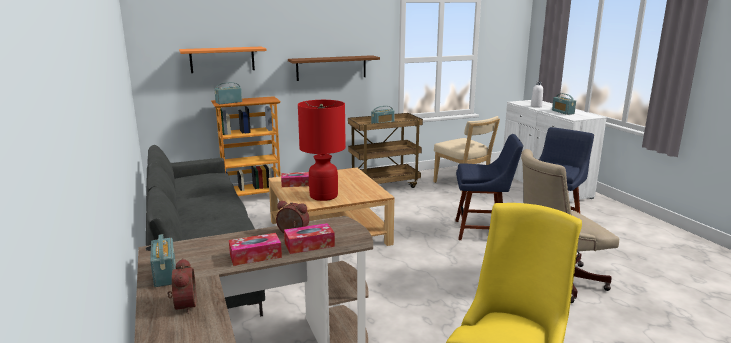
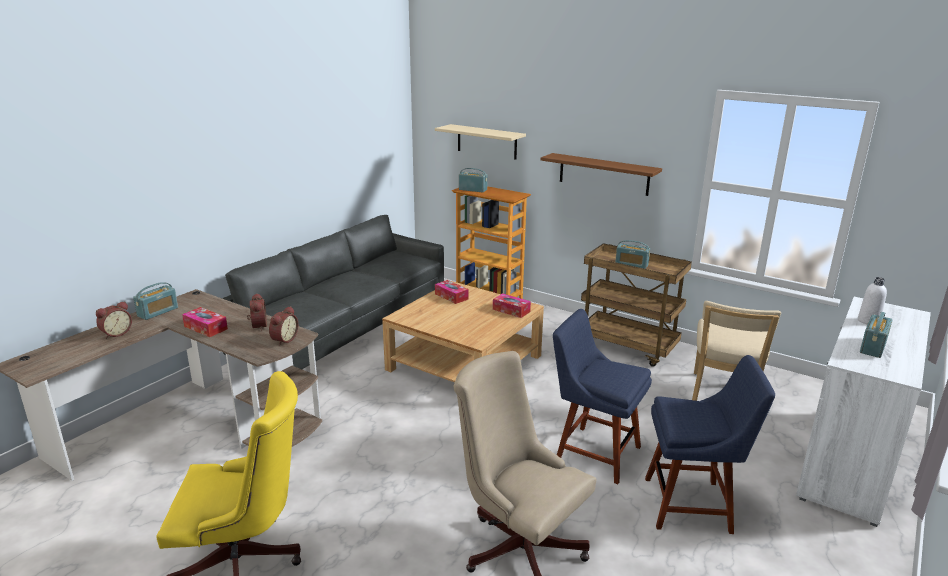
camera: 55 degrees right, 5 degrees up
(222, 59) = (486, 141): orange shelf -> beige shelf
(309, 245) = (240, 339): tissue box -> tissue box (511, 310)
(324, 196) = (437, 318): red table lamp -> none
(338, 229) = (283, 339): none -> alarm clock
(483, 231) = (593, 452): blue chair -> blue chair turned 150 degrees clockwise

